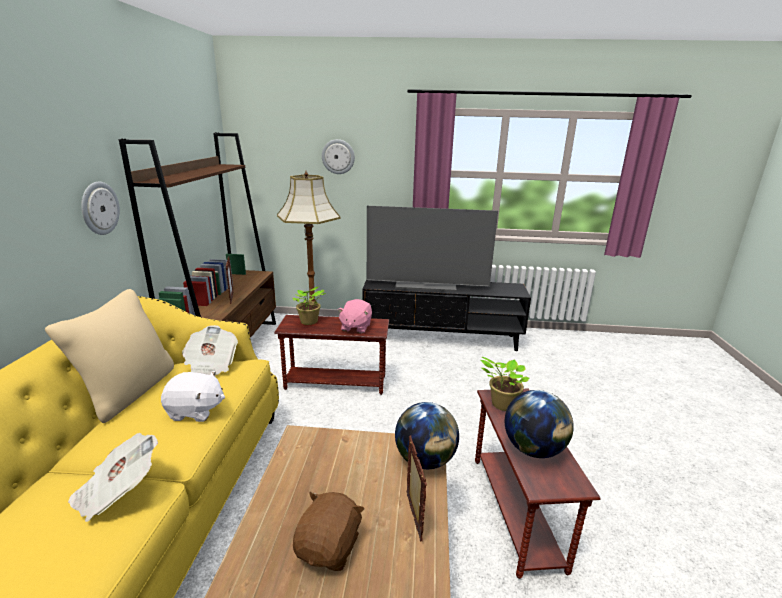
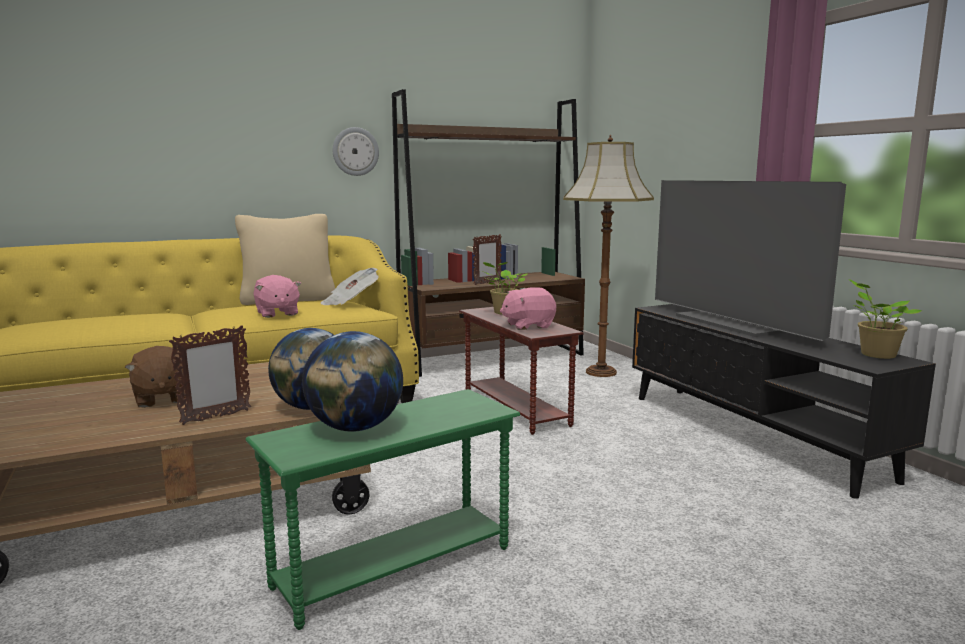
camera: 60 degrees right, 10 degrees down
(117, 492) = (165, 320): newspaper -> none
(195, 411) = (277, 313): white plush toy -> pink plush toy
(329, 547) = (161, 398): brown plush toy -> brown plush toy turned 75 degrees clockwise
(338, 156) = (684, 120): wall clock -> none
(501, 404) = (447, 402): potted plant -> potted plant (875, 354)
(515, 511) = (393, 567): brown side table -> green side table

